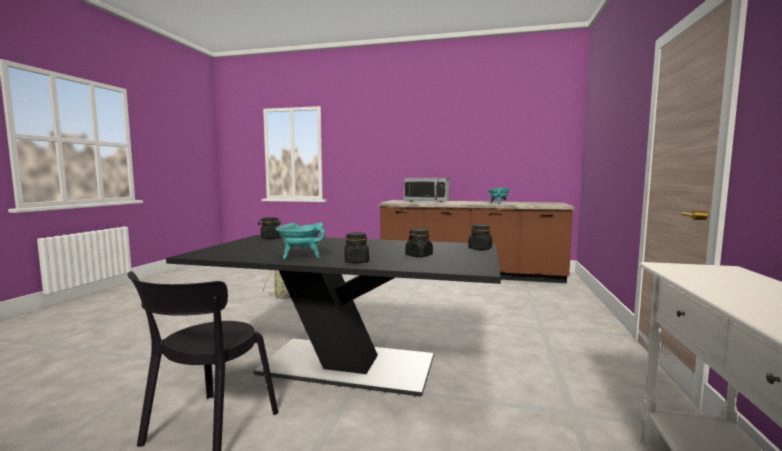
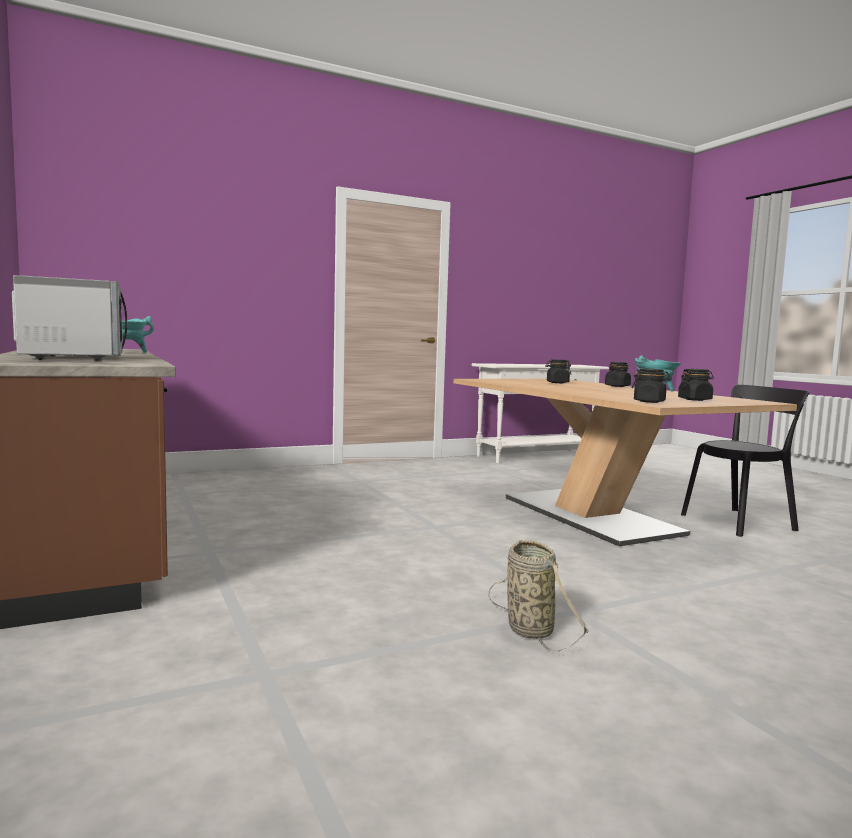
camera: 130 degrees left, 0 degrees up
(348, 366) = (589, 516): black dining table -> beige dining table
(480, 249) = (491, 379): black jar -> black jar (695, 399)

